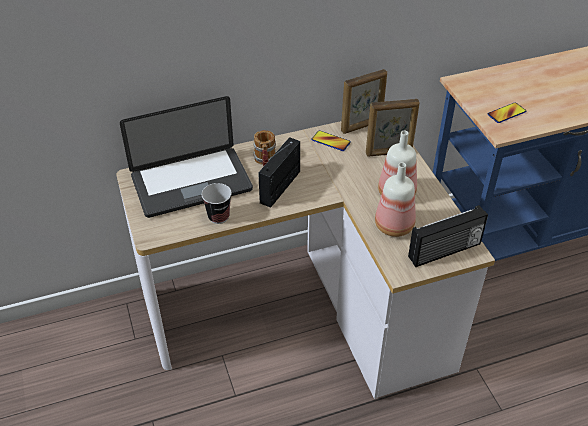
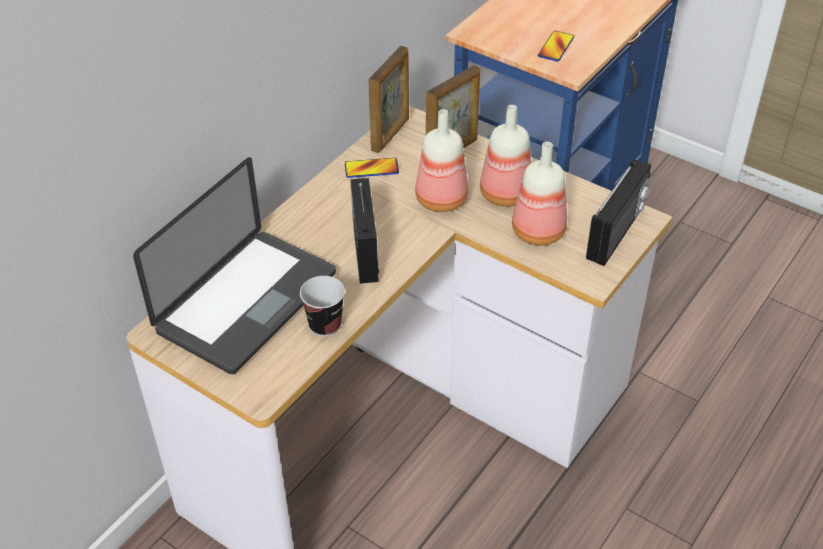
camera: 35 degrees left, 0 degrees up
(265, 161) = (315, 229): mug -> none
(353, 179) = (441, 201): none -> bottle

